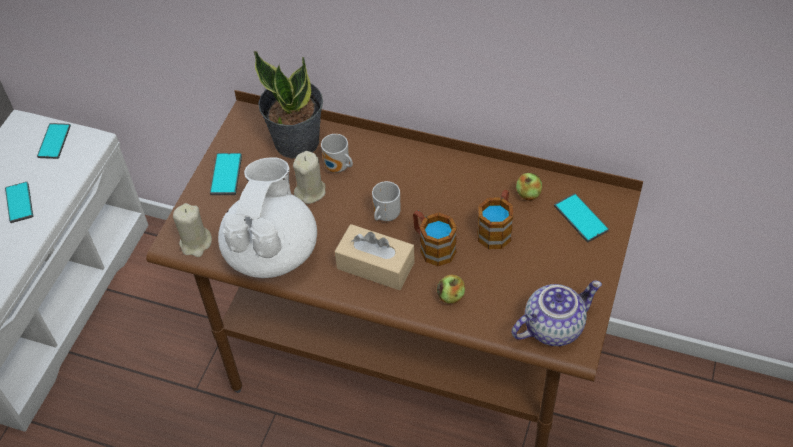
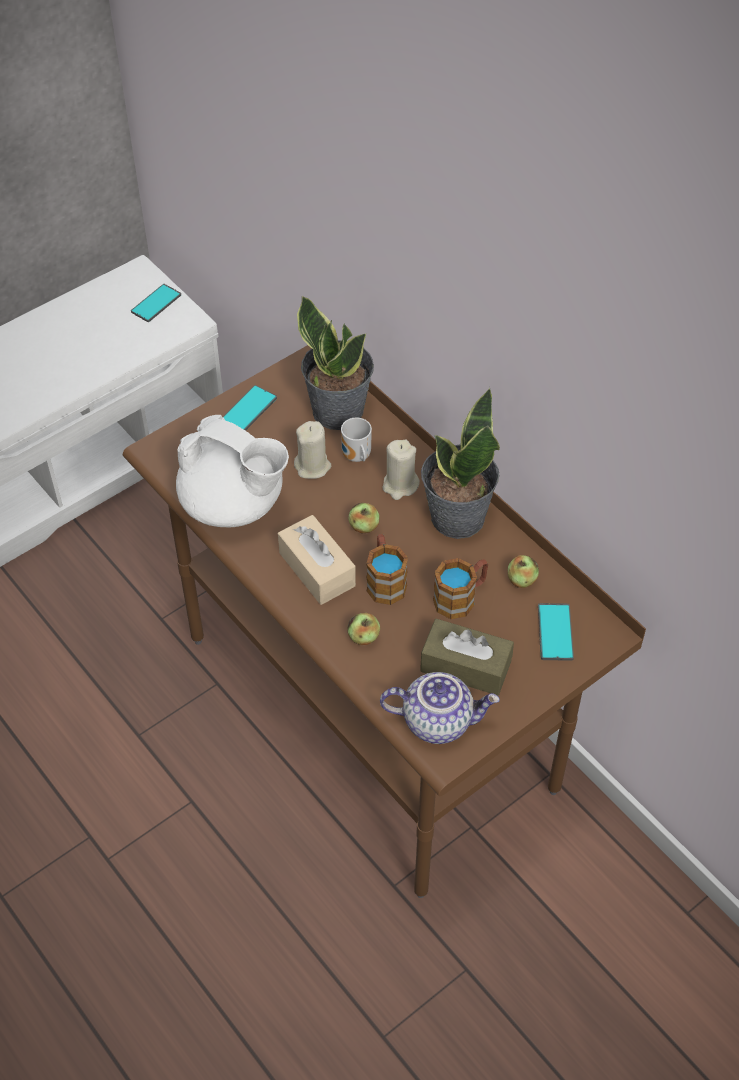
camera: 30 degrees right, 0 degrees up
(19, 202) = (86, 348): phone -> none
(196, 243) = (173, 461): beige candle -> beige candle (400, 485)
(272, 251) = (234, 505): white teapot -> white teapot turned 75 degrees clockwise
(385, 216) = (364, 526): mug -> apple
(446, 174) = (456, 517): none -> potted plant
(540, 276) = (465, 666): none -> brown tissue box

